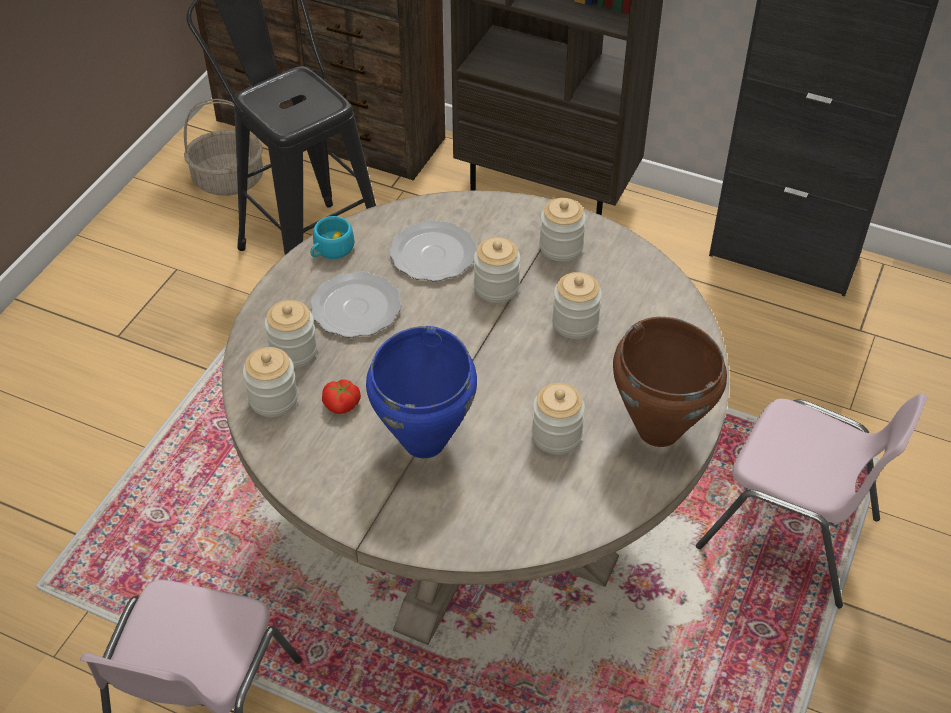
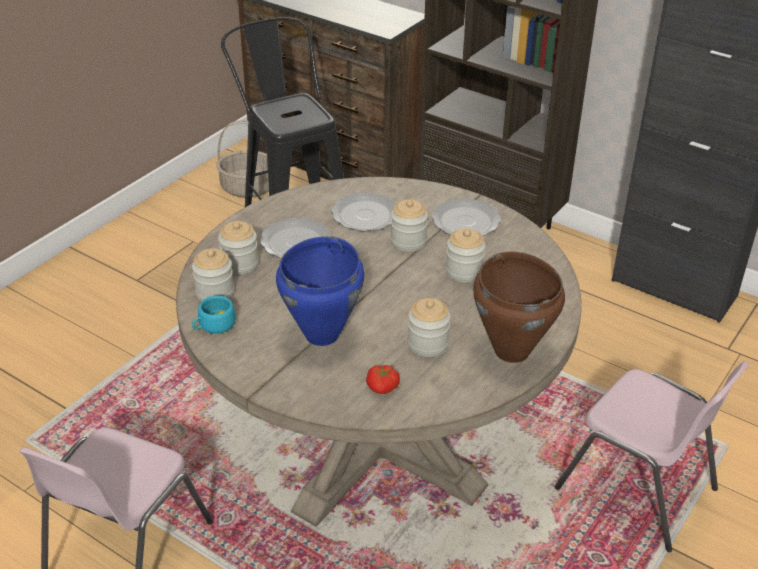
camera: 10 degrees right, 10 degrees down
(330, 250) = (288, 203): turquoise cup -> turquoise cup (213, 326)
(342, 405) = (266, 303): tomato -> tomato (382, 387)
(561, 247) = (466, 221): jar -> plate

